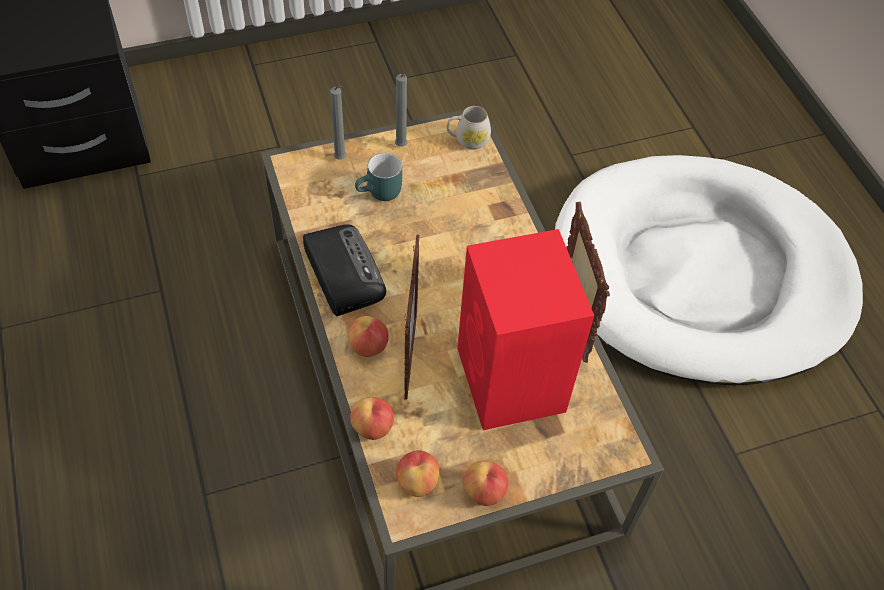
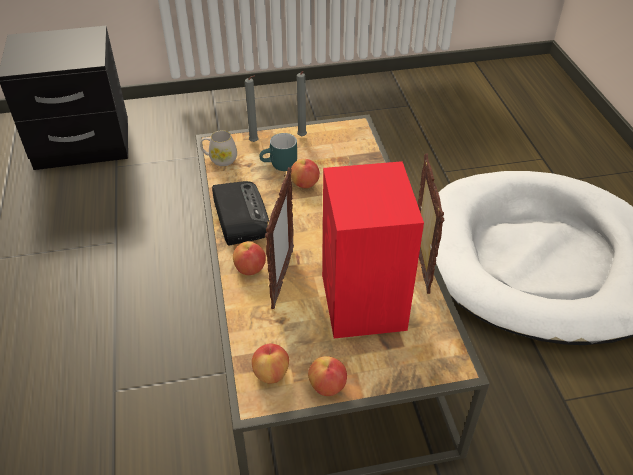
camera: 10 degrees right, 10 degrees down
(373, 427) = (241, 328): apple -> apple (305, 184)
(467, 140) = (354, 135): white mug -> white mug (220, 159)

